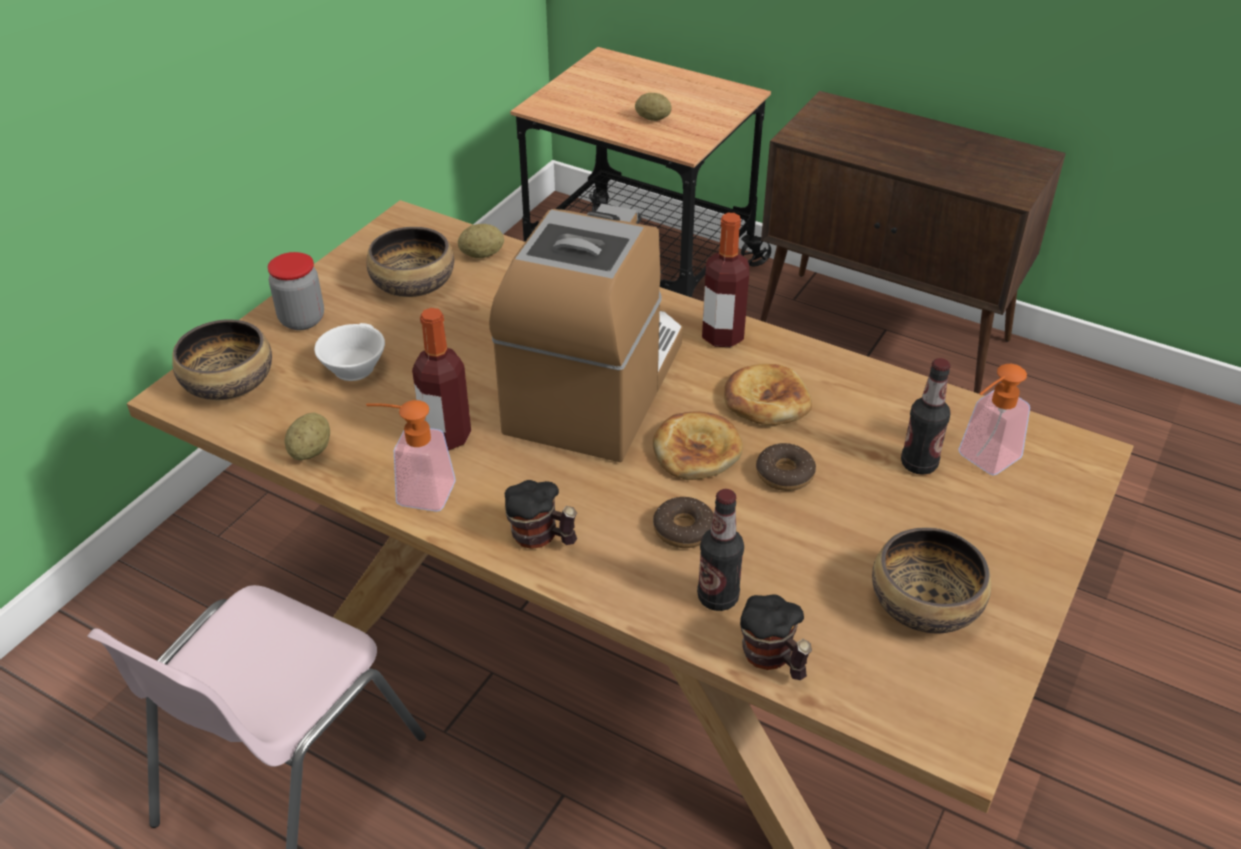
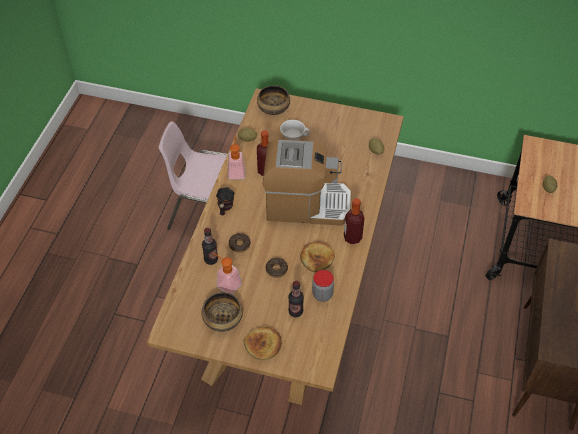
camera: 75 degrees right, 10 degrees up
(302, 319) = (314, 114): jar -> jar (322, 294)
(413, 284) = (347, 137): bowl -> none
(696, 450) = (281, 241): bread -> bread (263, 344)
(772, 659) = (188, 278): mug -> none
(982, 461) = (304, 333): soap dispenser -> soap dispenser (225, 283)

